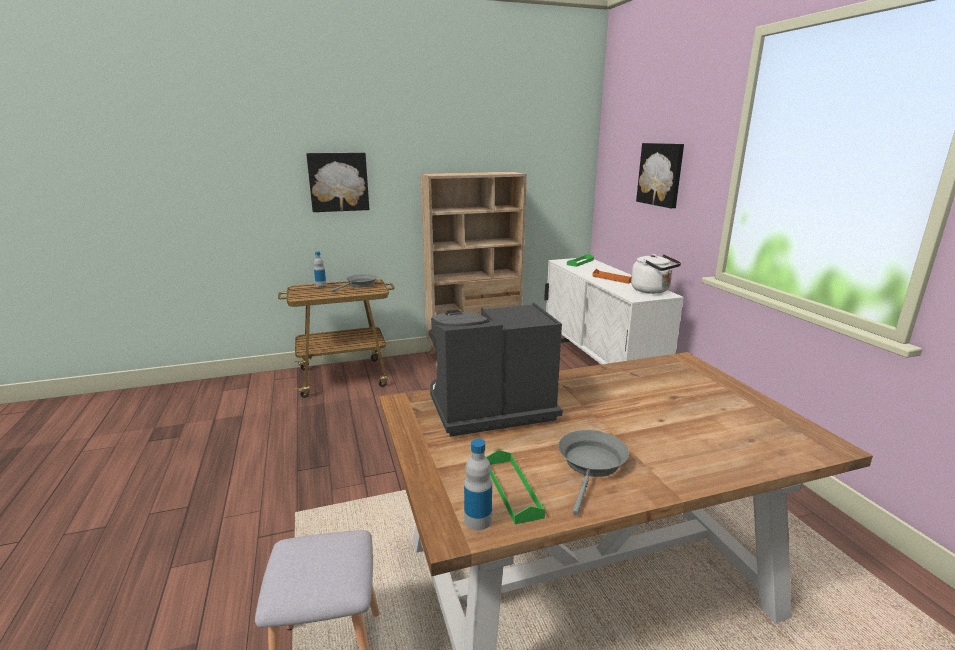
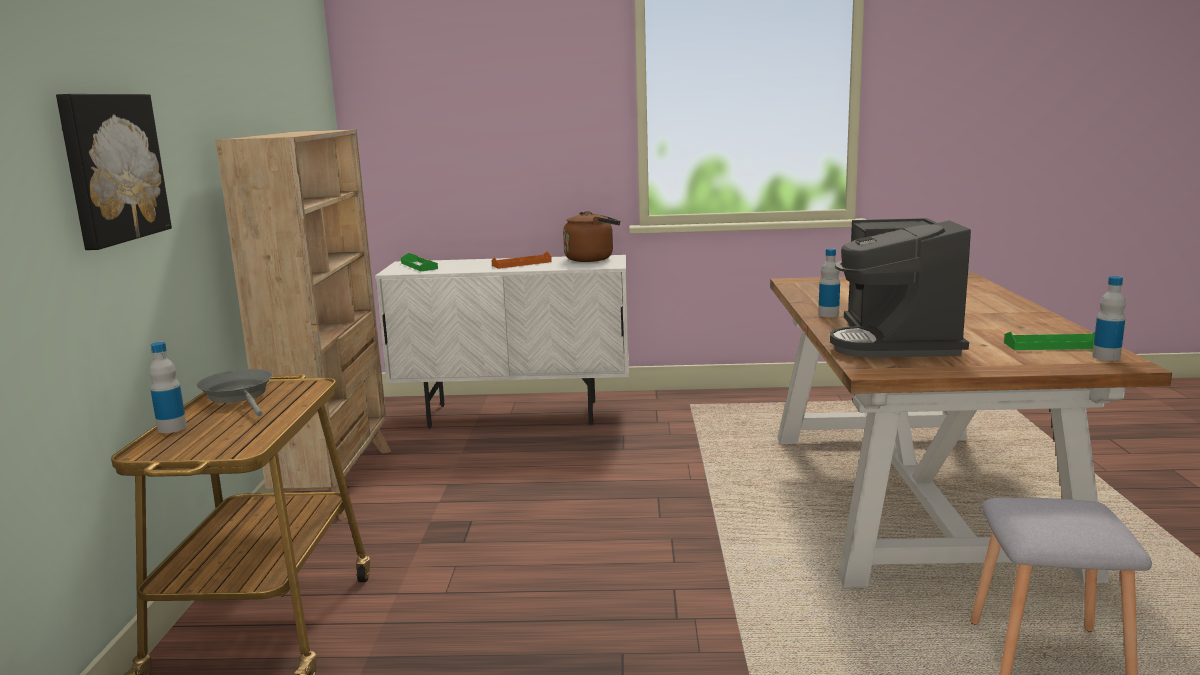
camera: 70 degrees left, 5 degrees down
(566, 380) = (828, 314): none -> bottle
(591, 465) = (1005, 324): grey frying pan -> none
(652, 290) = (592, 259): white kettle -> brown kettle
(661, 174) = (509, 117): picture -> none

